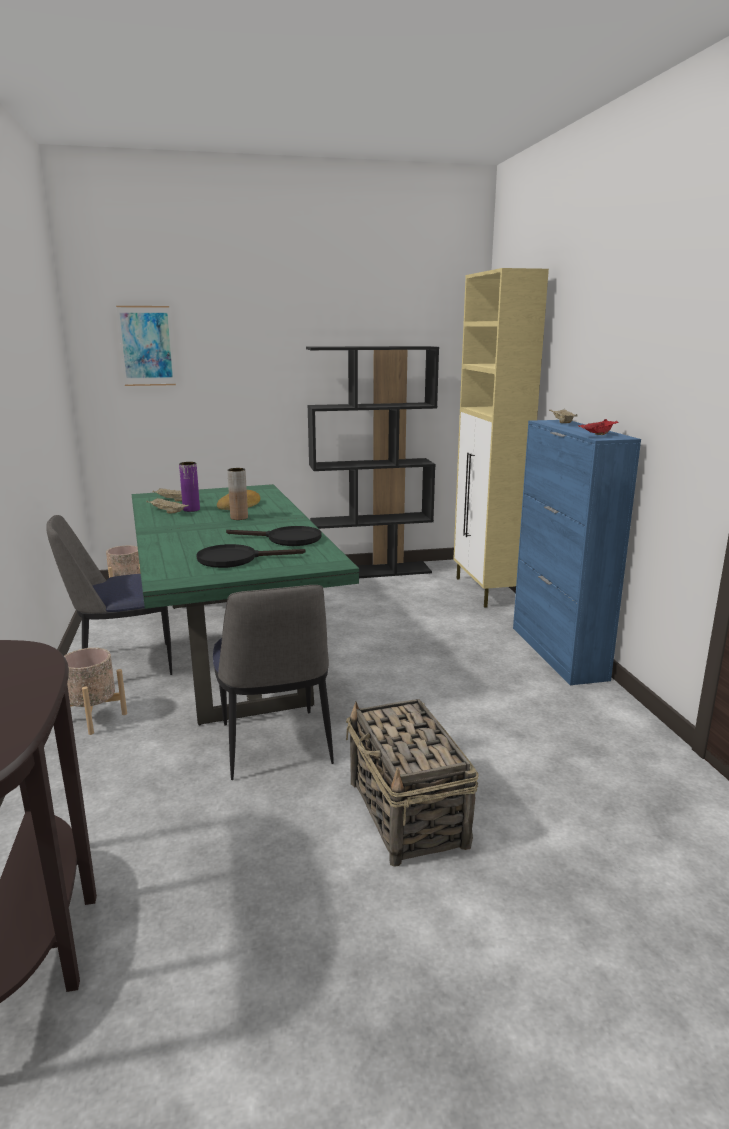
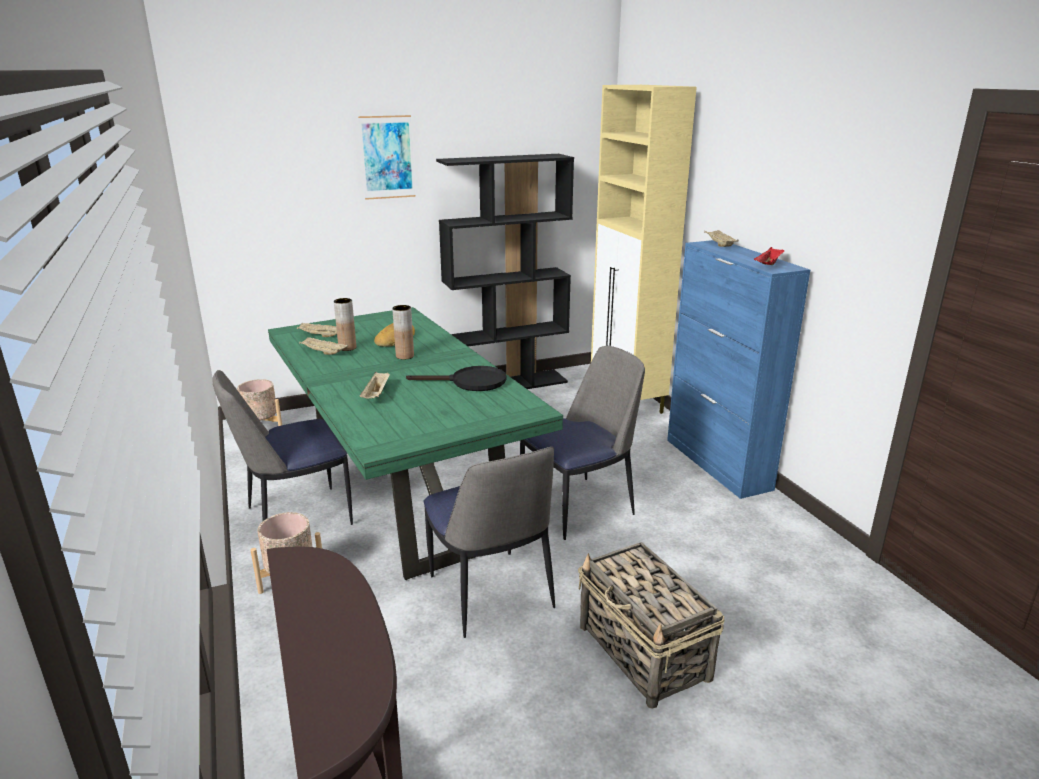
camera: 10 degrees left, 5 degrees up
(146, 346) = (266, 164): picture -> picture (387, 157)
(191, 509) = (347, 348): purple vase -> brown vase
(192, 544) = (376, 395): none -> beige tray
(236, 559) = (434, 413): black frying pan -> none
(398, 678) = (580, 507): none -> chair

